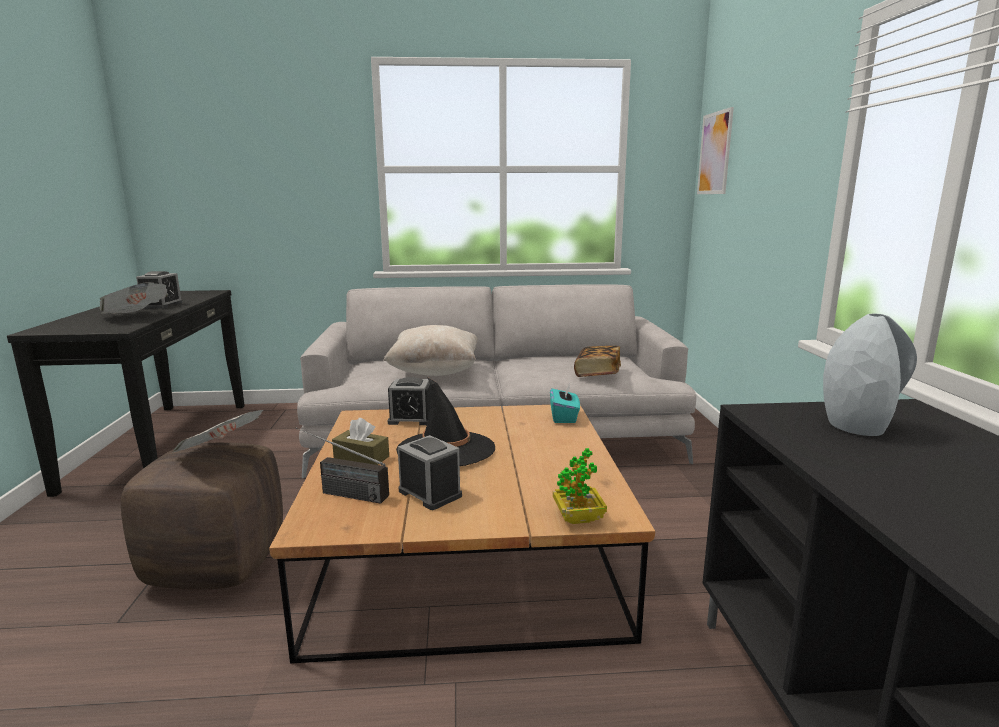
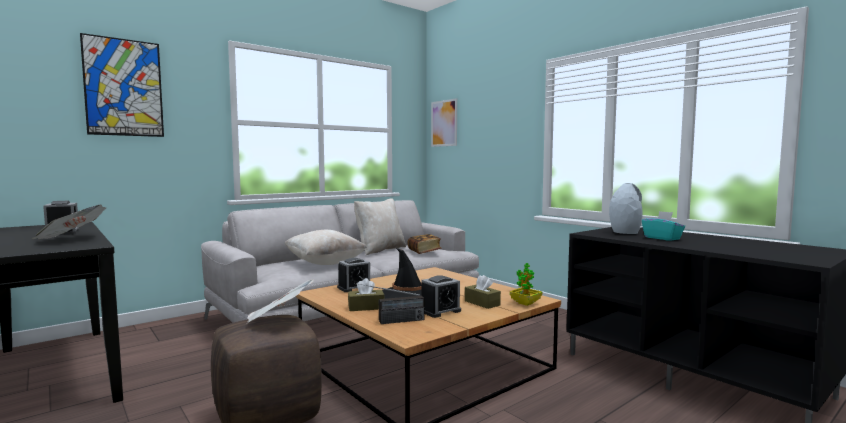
camera: 35 degrees left, 10 degrees down
(253, 135) = (124, 87): none -> picture
(430, 493) = (440, 311): alarm clock -> alarm clock turned 135 degrees clockwise
(513, 496) = (482, 303): none -> brown tissue box
(543, 360) = (379, 250): none -> beige pillow
(564, 417) = (439, 273): turquoise tissue box -> turquoise tissue box (662, 238)

